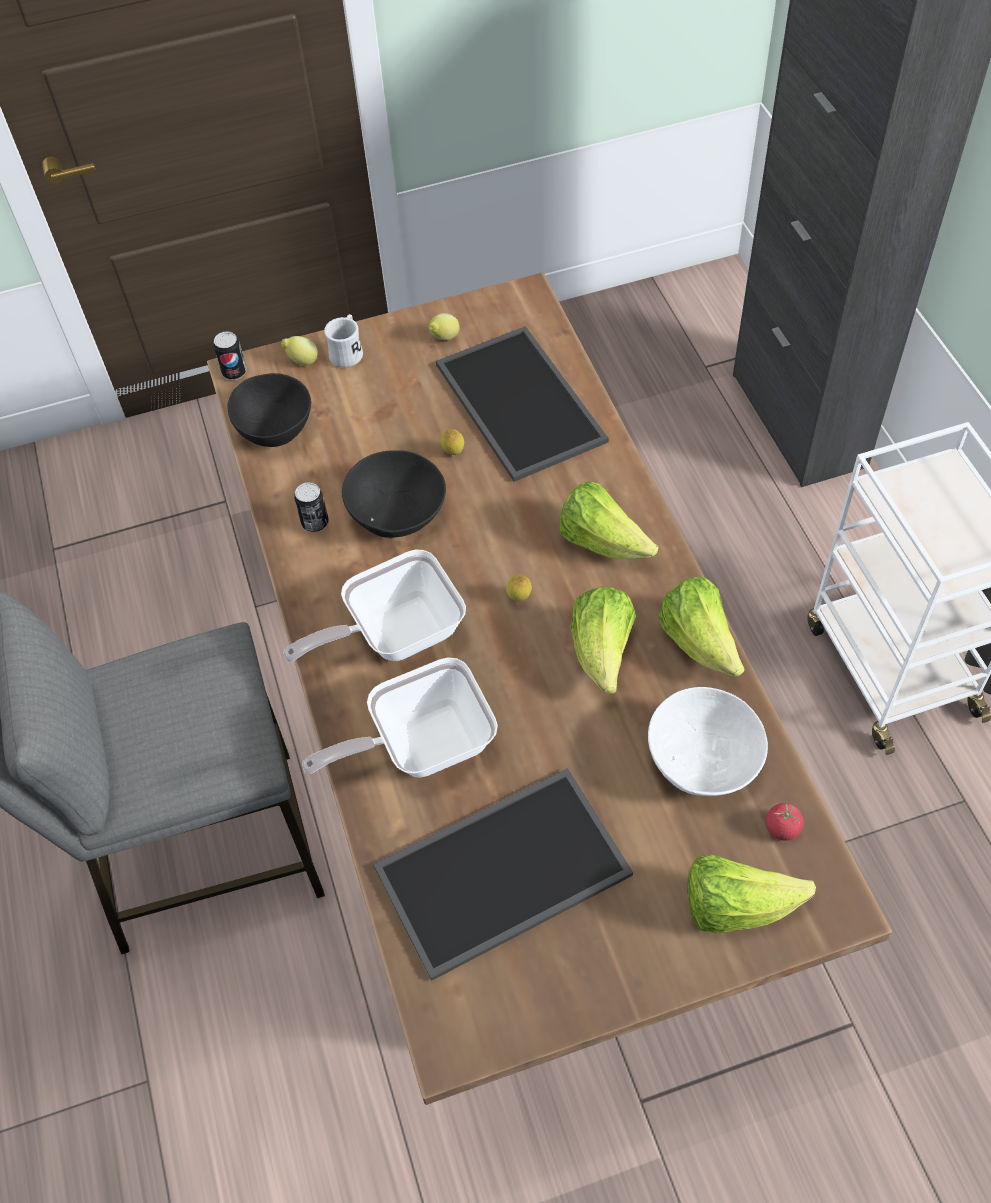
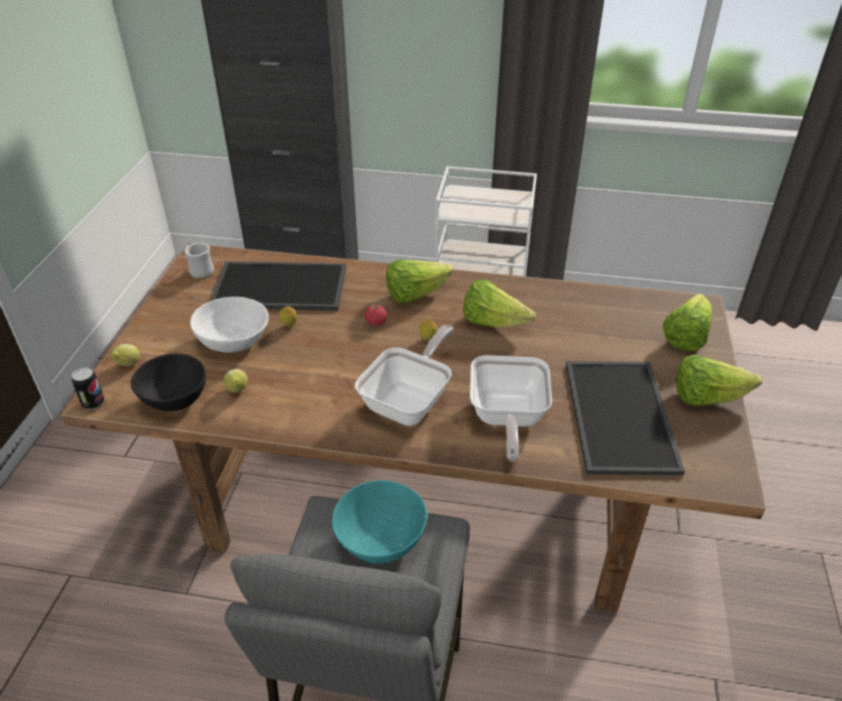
camera: 65 degrees left, 15 degrees down
(209, 709) = (380, 538): none -> turquoise bowl
(315, 523) = (281, 408): can -> none
(348, 352) = (148, 341): white mug -> white mug (199, 270)
(395, 634) = (410, 401): frying pan -> frying pan turned 150 degrees counterclockwise
(397, 513) = (312, 366): black bowl -> none
(444, 338) = (191, 297): lemon -> lemon (237, 391)
(699, 642) = (512, 287): lettuce -> lettuce (706, 397)
(703, 759) = (588, 314): white bowl -> white bowl (233, 340)
(782, 828) = (646, 305): tomato -> tomato (376, 322)

